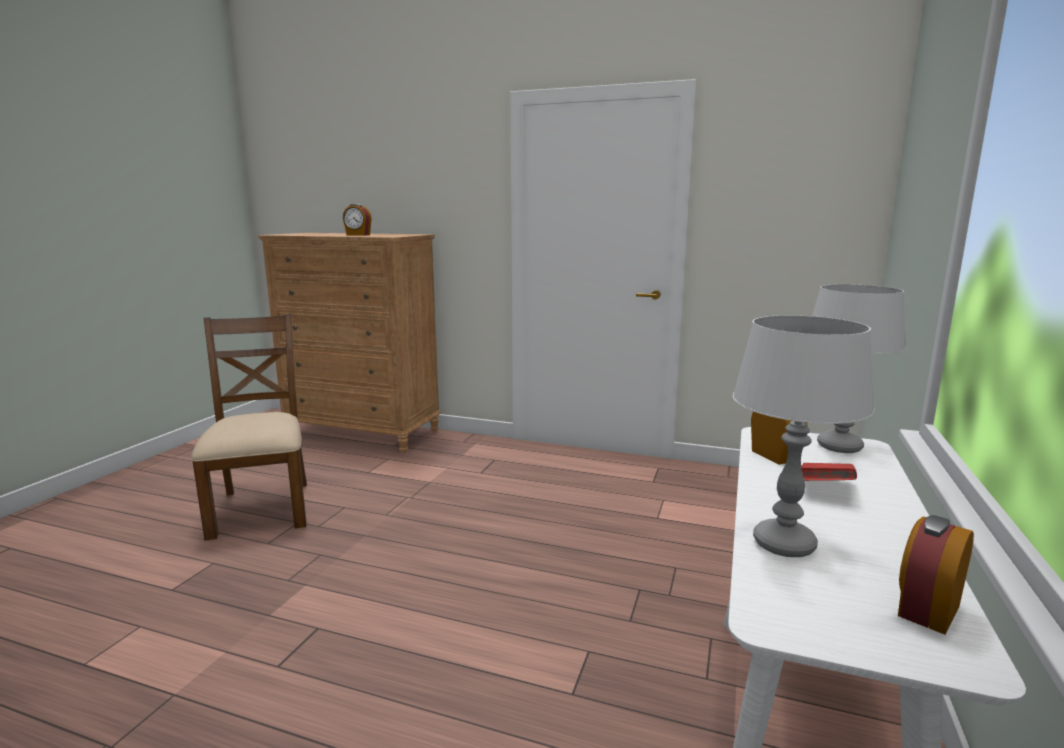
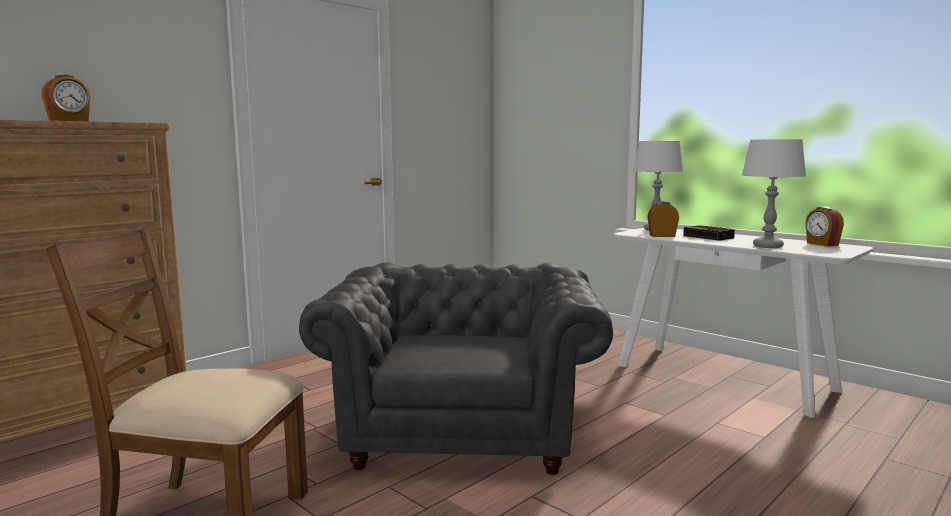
camera: 65 degrees left, 5 degrees down
(440, 559) = (463, 429): none -> grey armchair
(825, 489) = (709, 237): red book -> alarm clock

